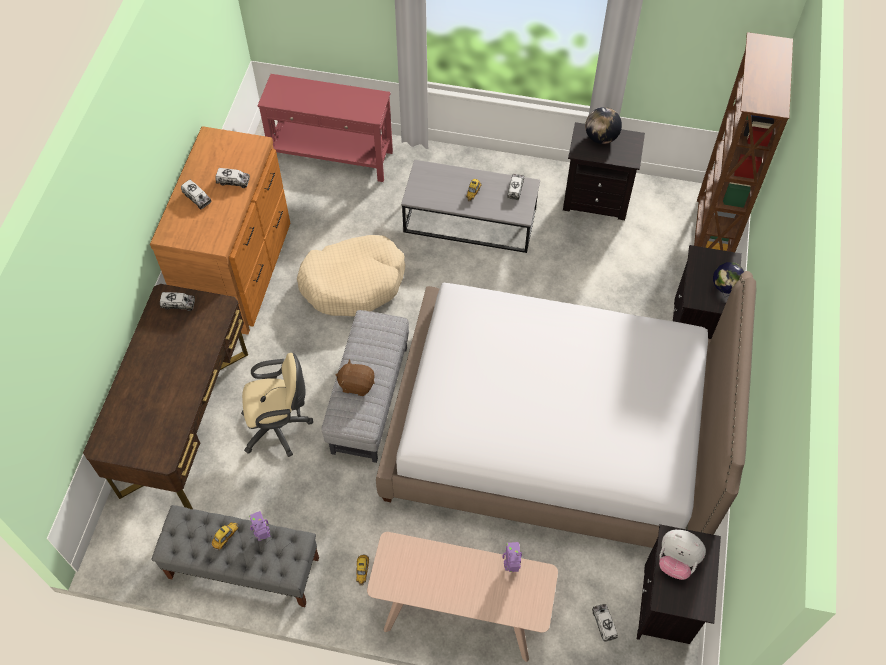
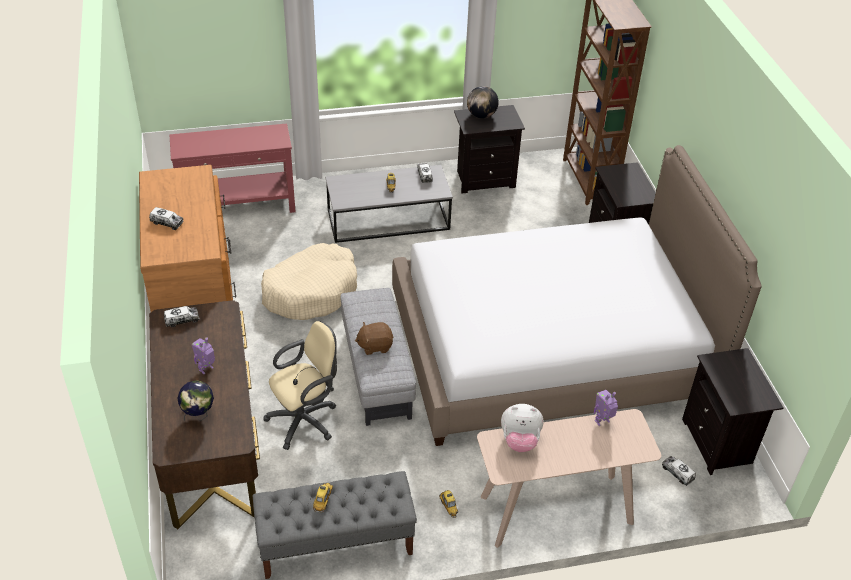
camera: 25 degrees left, 15 degrees down
(233, 181) = (194, 203): toy truck -> none
(263, 536) = (358, 487): toy robot -> toy robot (206, 369)
(676, 561) = (727, 375): plush toy -> plush toy (520, 441)
(723, 291) = (641, 189): globe -> globe (199, 416)

